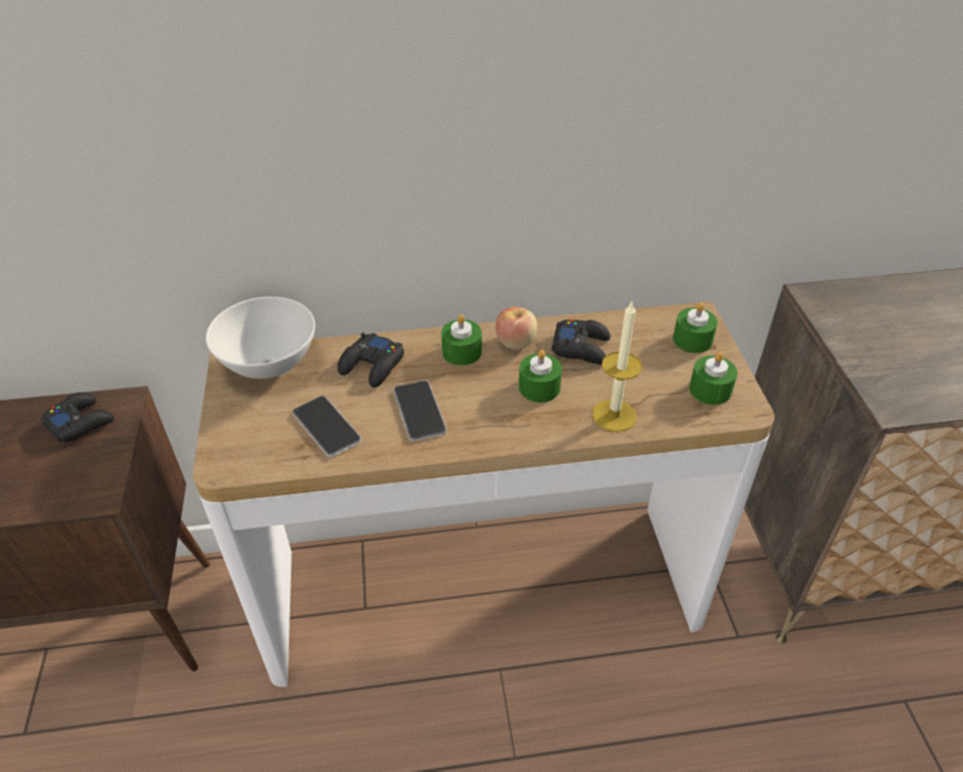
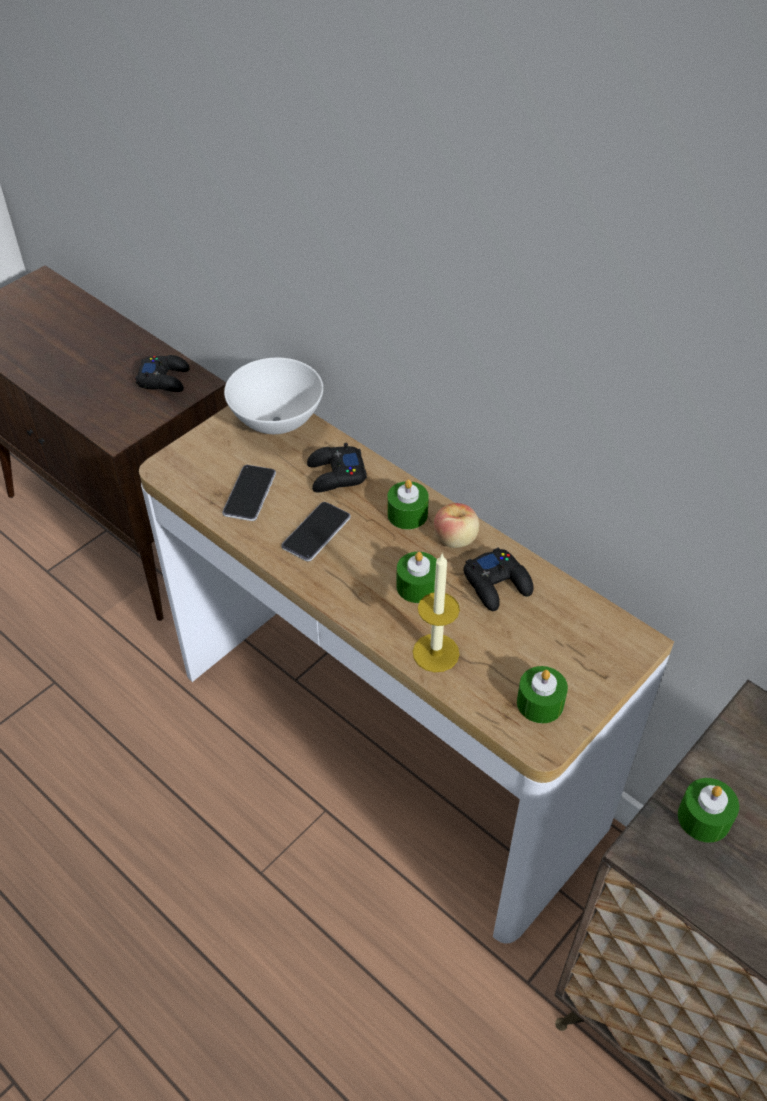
camera: 50 degrees right, 5 degrees up
(692, 340) = (596, 655): green candle -> green candle (704, 818)

